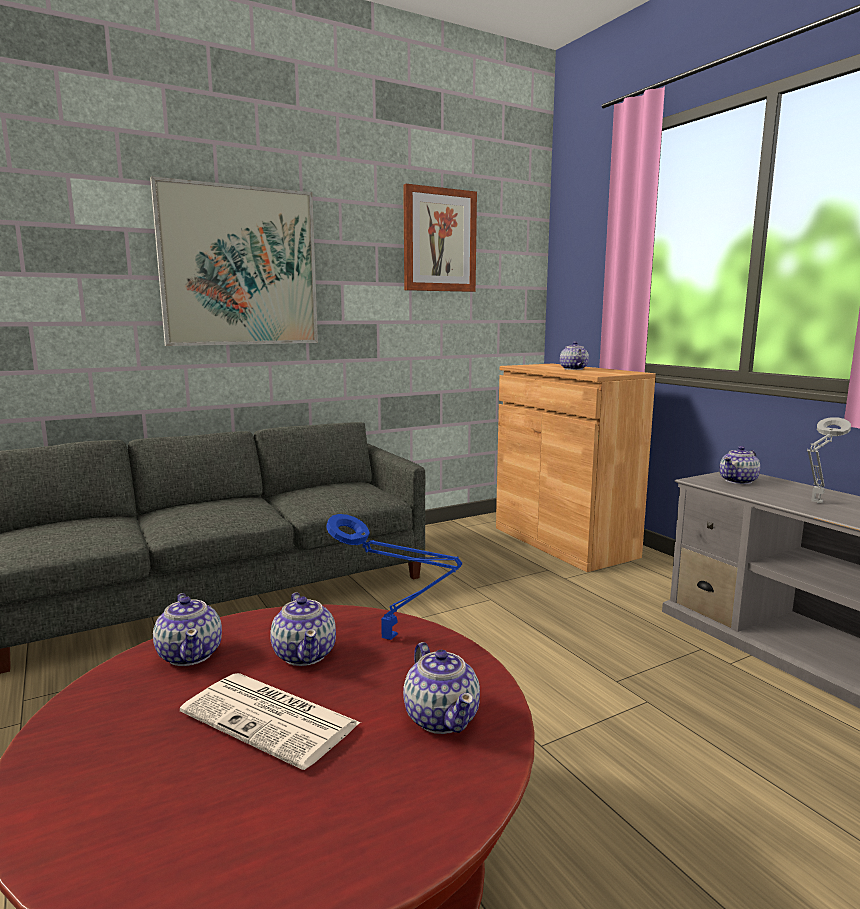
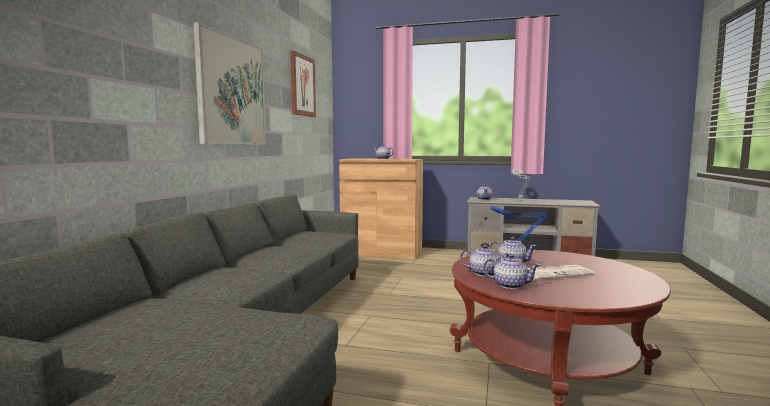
camera: 45 degrees left, 5 degrees down
(442, 717) = (580, 261): teapot -> teapot (510, 285)

